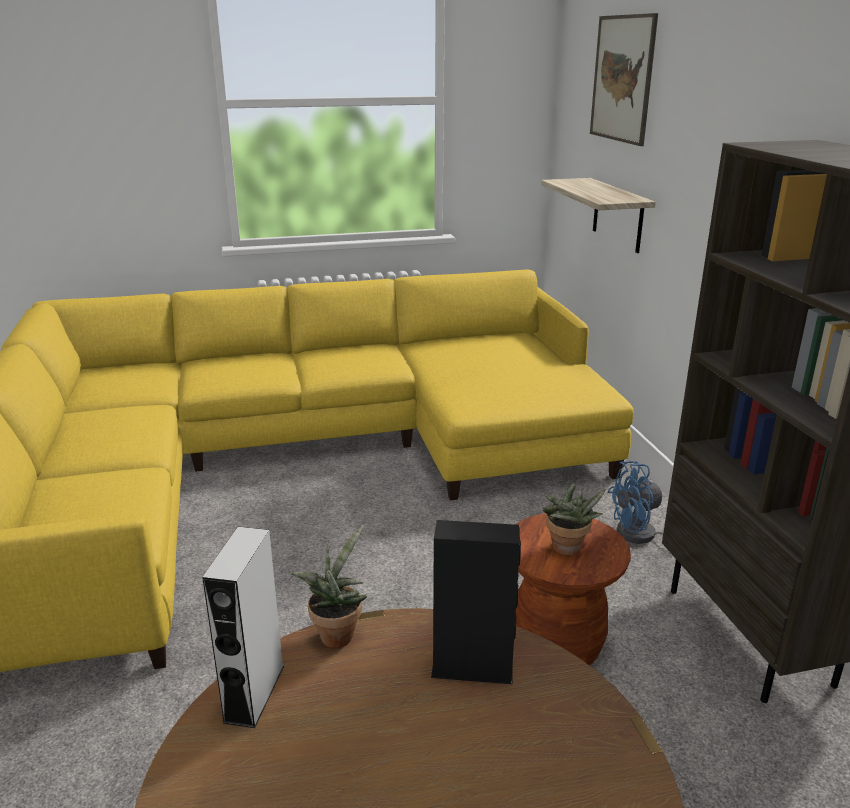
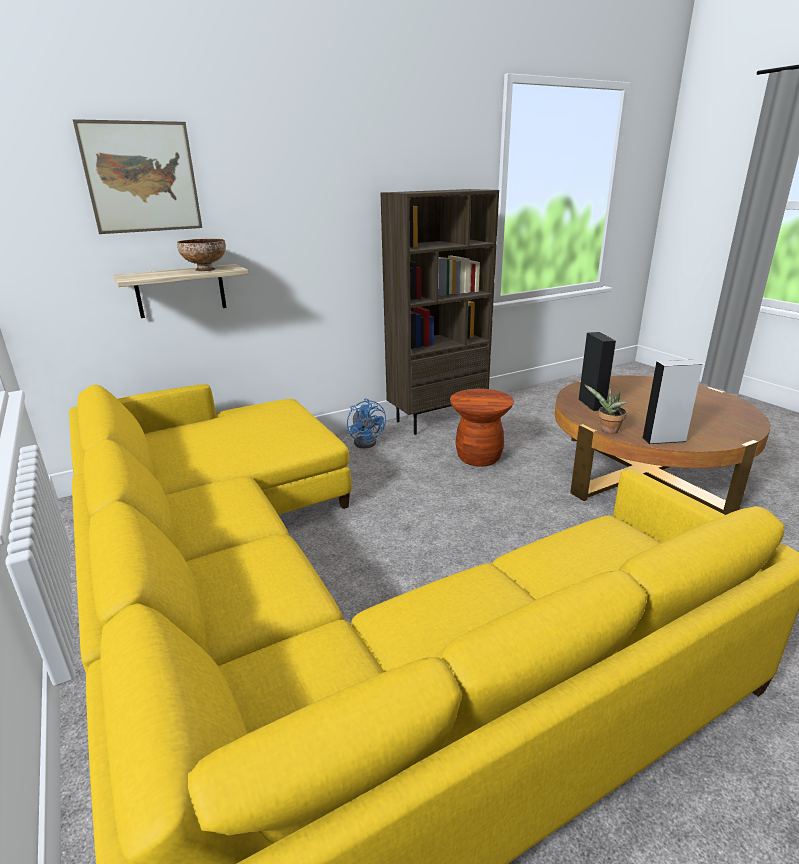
camera: 105 degrees left, 0 degrees up
(567, 550) = (486, 398): potted plant -> none
(603, 194) = (205, 270): none -> bowl

